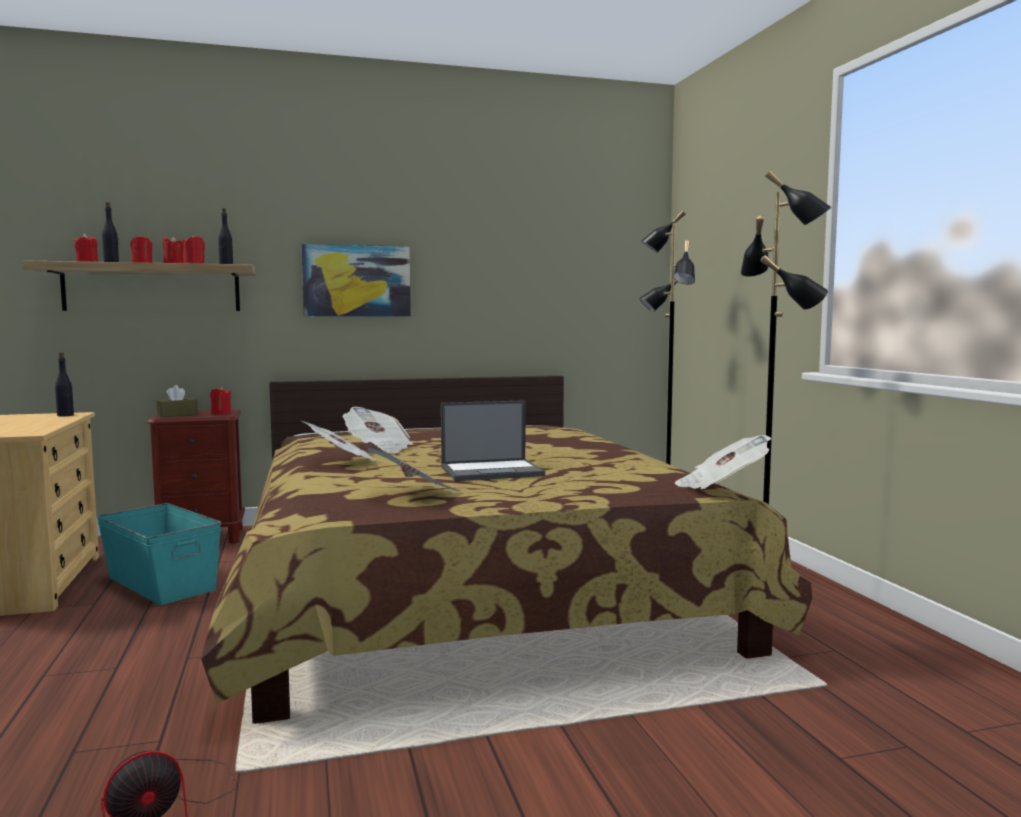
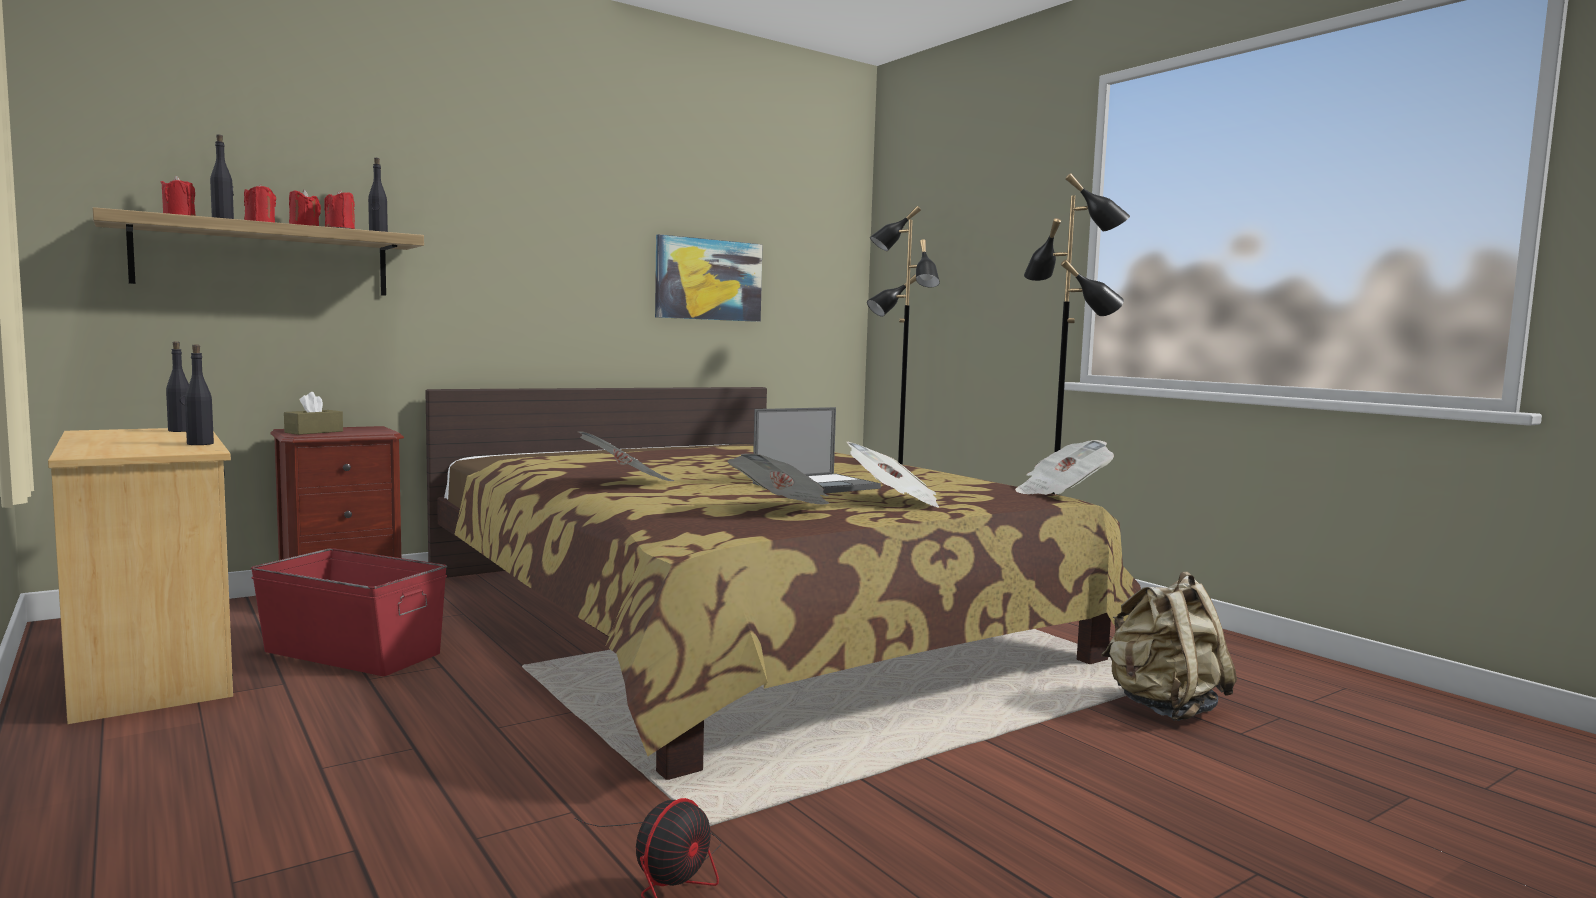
camera: 20 degrees left, 0 degrees up
(46, 427) = (200, 444): none -> black bottle
(162, 583) = (352, 651): turquoise storage box -> red storage box
(221, 413) = (374, 430): red candle -> none
(356, 281) = (535, 264): picture -> picture (708, 279)
(378, 448) = (634, 468): newspaper -> newspaper (894, 501)
(780, 717) = (1163, 708): none -> beige backpack

